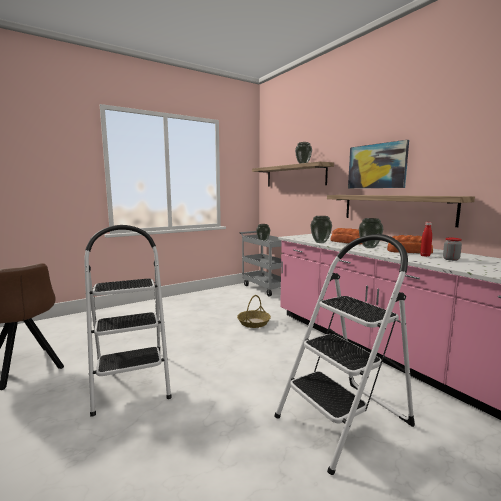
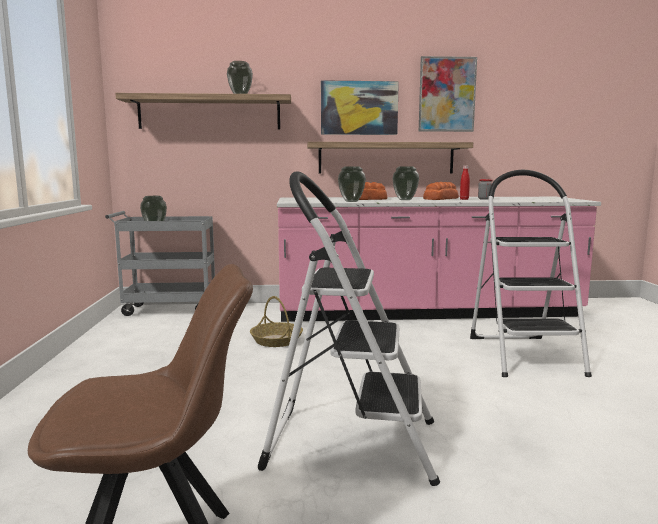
camera: 60 degrees left, 0 degrees up
(458, 146) = (447, 94): none -> picture

